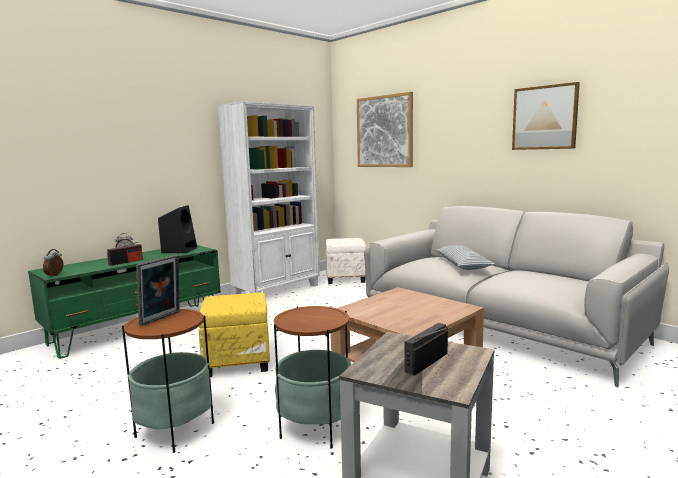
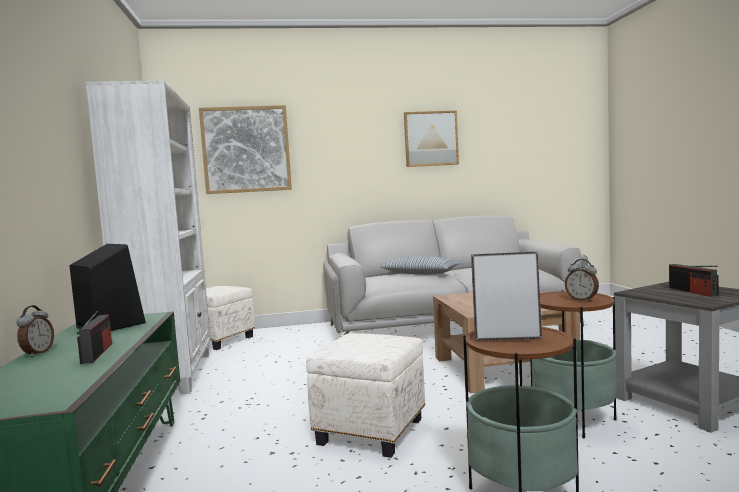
camera: 55 degrees left, 5 degrees down
(55, 275) = (48, 402): alarm clock -> alarm clock (582, 299)
(162, 318) = (507, 338): picture frame -> picture frame turned 60 degrees counterclockwise
(238, 361) = (370, 430): yellow ottoman -> white ottoman

